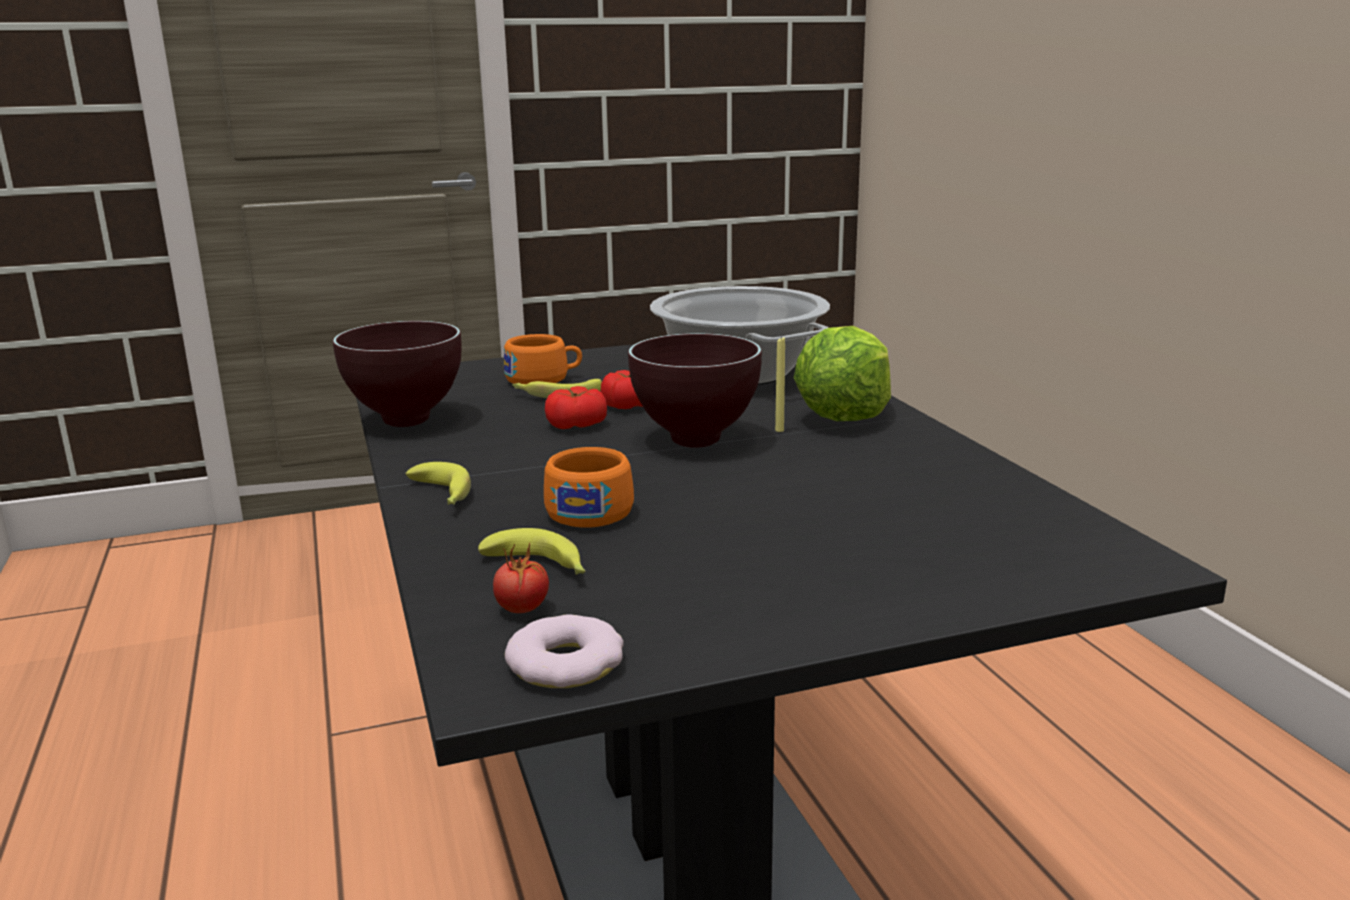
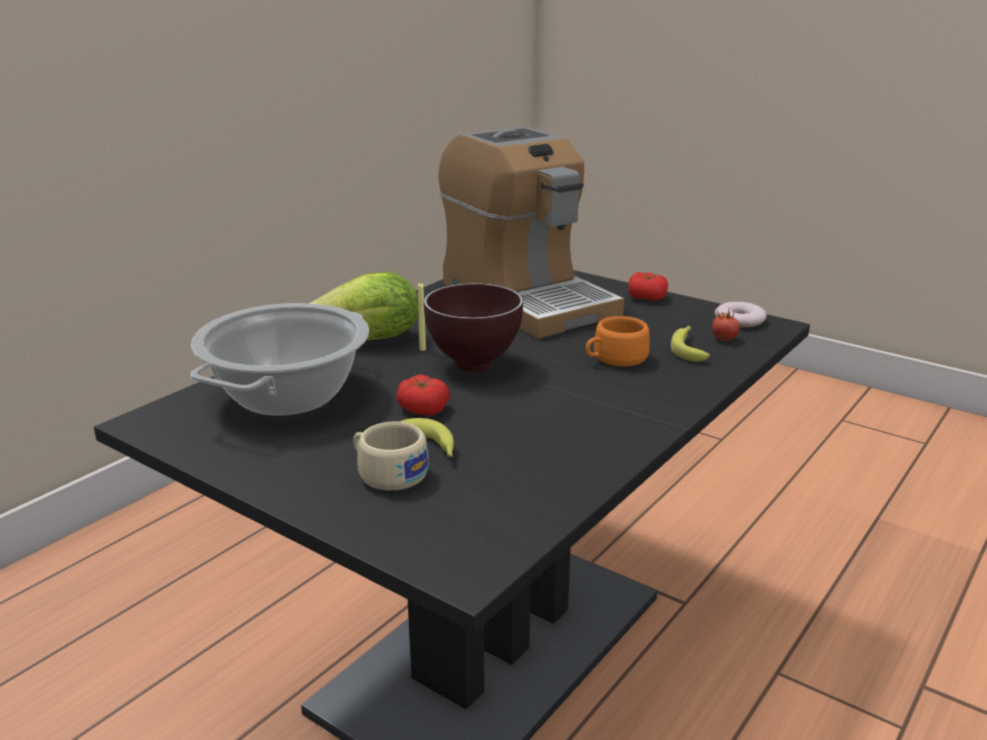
camera: 125 degrees left, 5 degrees up
(407, 422) = (574, 482): brown bowl -> none
(442, 496) = (665, 402): banana -> none
(544, 379) = (387, 473): orange cup -> beige cup
(577, 425) = (491, 412): tomato -> tomato (646, 297)
(904, 524) = (526, 298): none -> coffee machine

